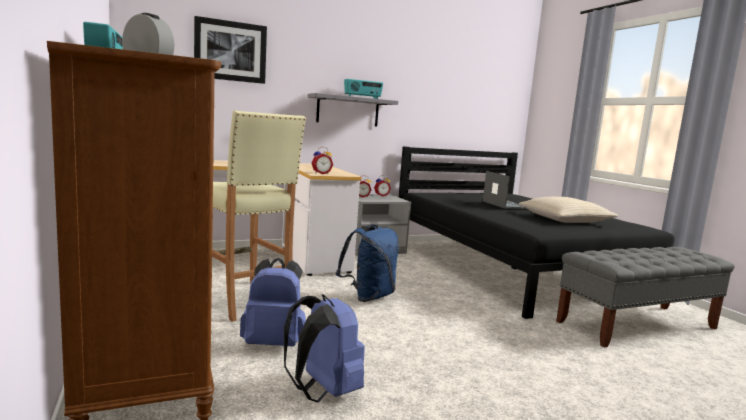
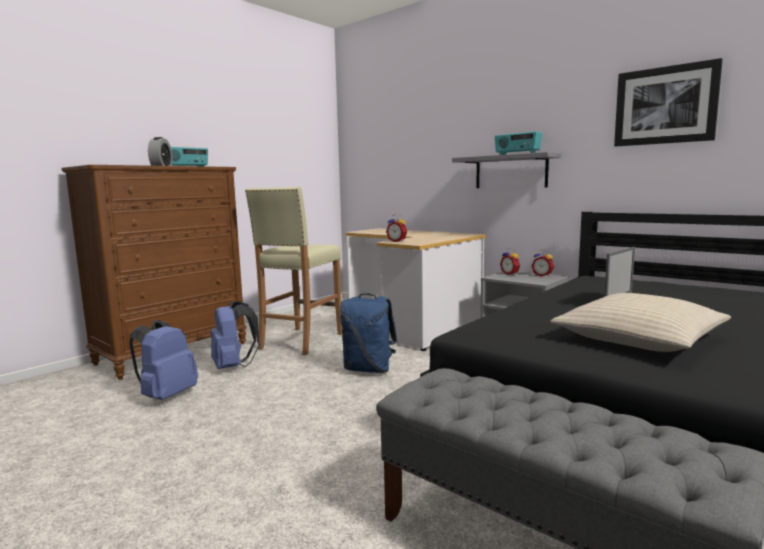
camera: 65 degrees right, 0 degrees up
(230, 51) = (404, 130): picture -> picture (665, 105)

